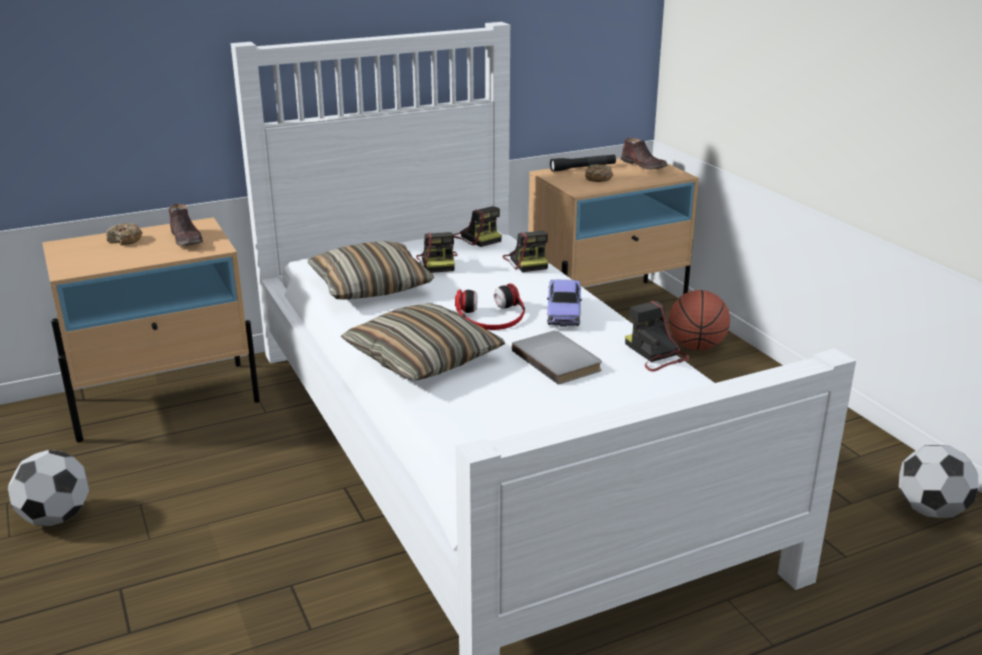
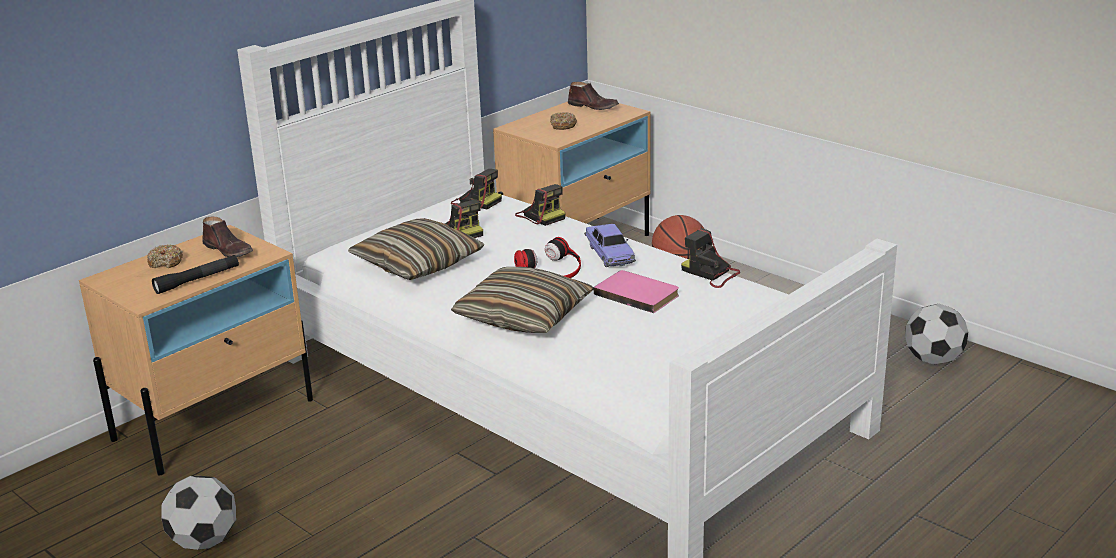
camera: 20 degrees left, 0 degrees up
(559, 360) = (638, 294): grey book -> pink book
(583, 168) = (540, 117): black flashlight -> black flashlight (197, 280)

